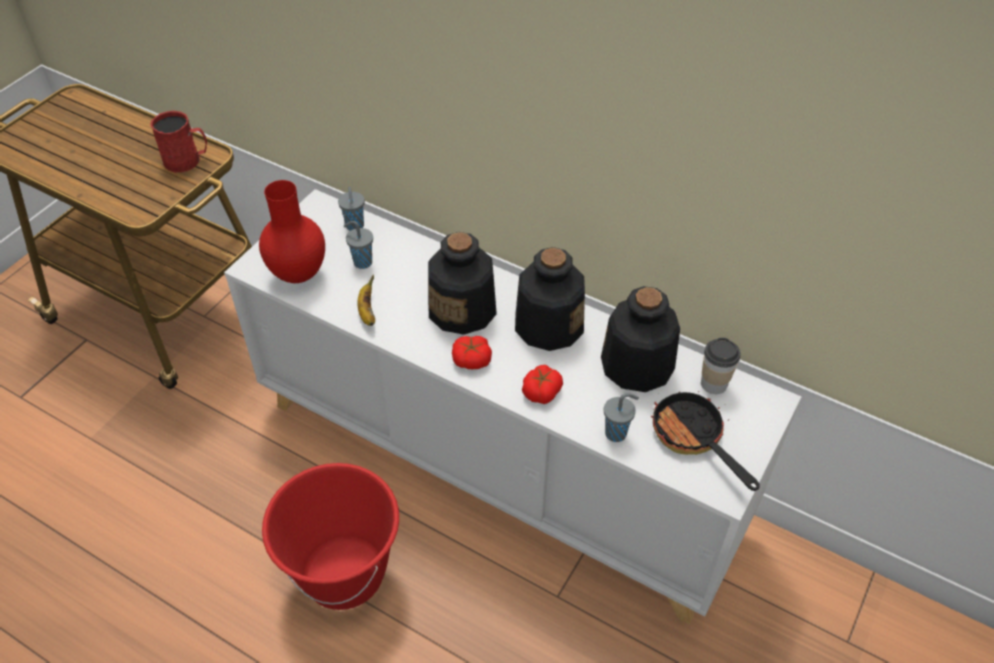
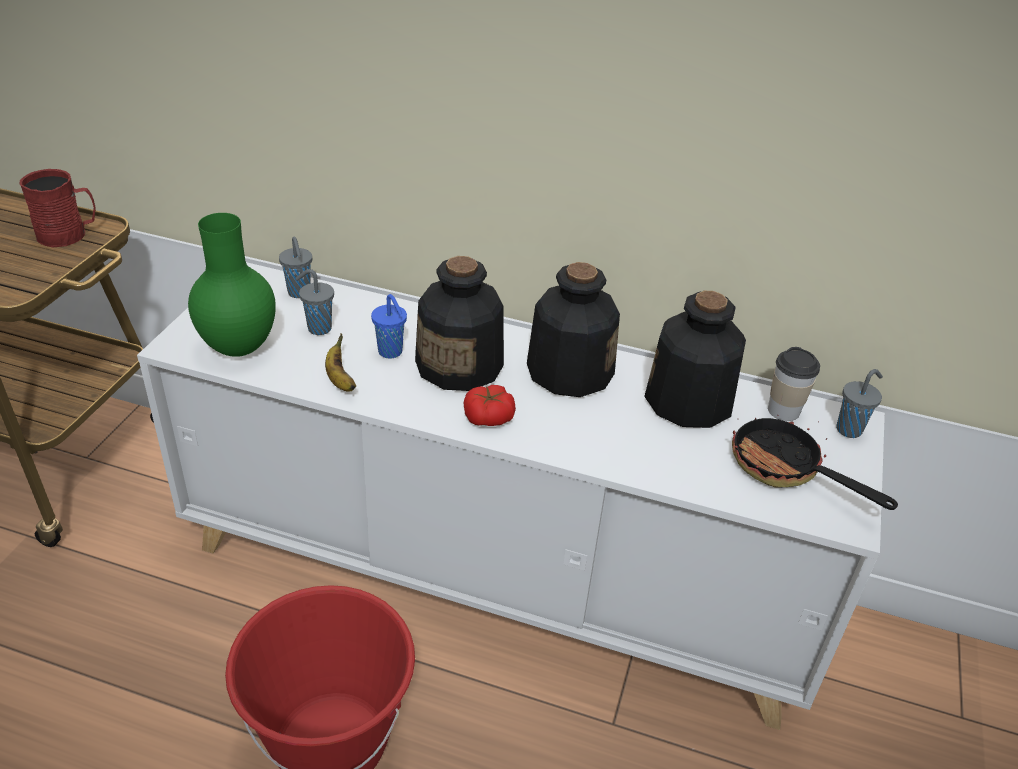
camera: 15 degrees left, 10 degrees down
(298, 274) = (238, 347): red vase -> green vase
(412, 291) = (391, 352): none -> blue cup
(541, 391) = (586, 441): tomato -> none
(617, 433) = (695, 475): grey cup -> grey cup (850, 429)

